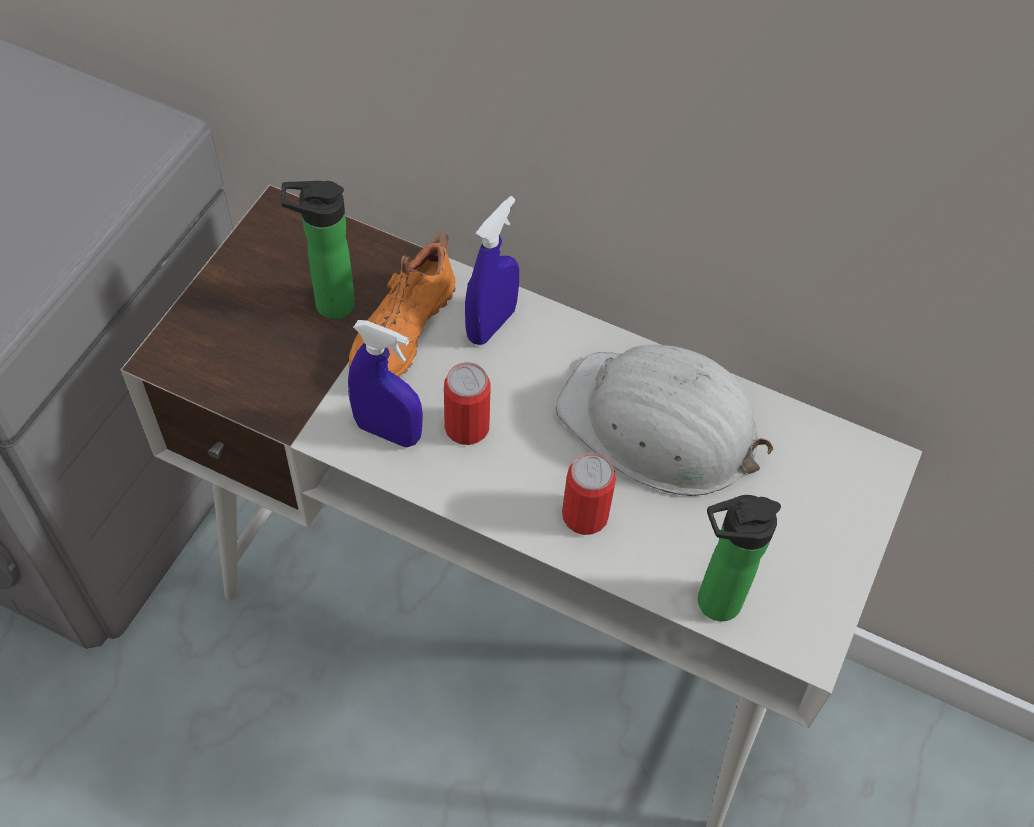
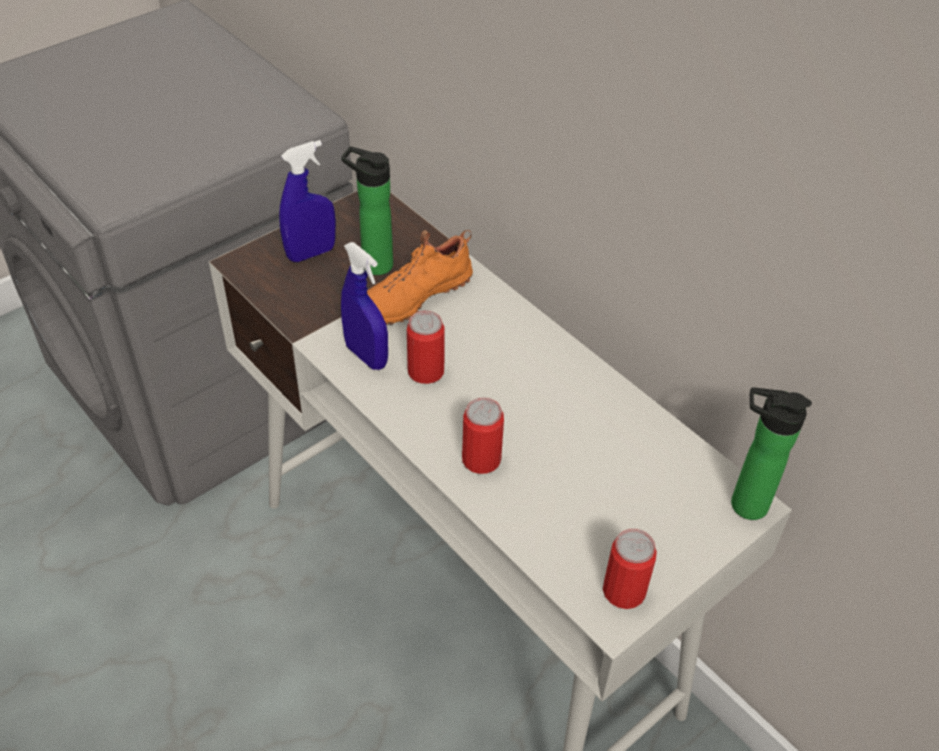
camera: 25 degrees right, 10 degrees down
(491, 324) = (483, 312): blue spray bottle -> blue spray bottle (311, 253)
(660, 426) = (576, 419): white hard hat -> none
(712, 603) = (548, 556): bottle -> bottle (742, 504)
(806, 612) = (624, 591): none -> can

